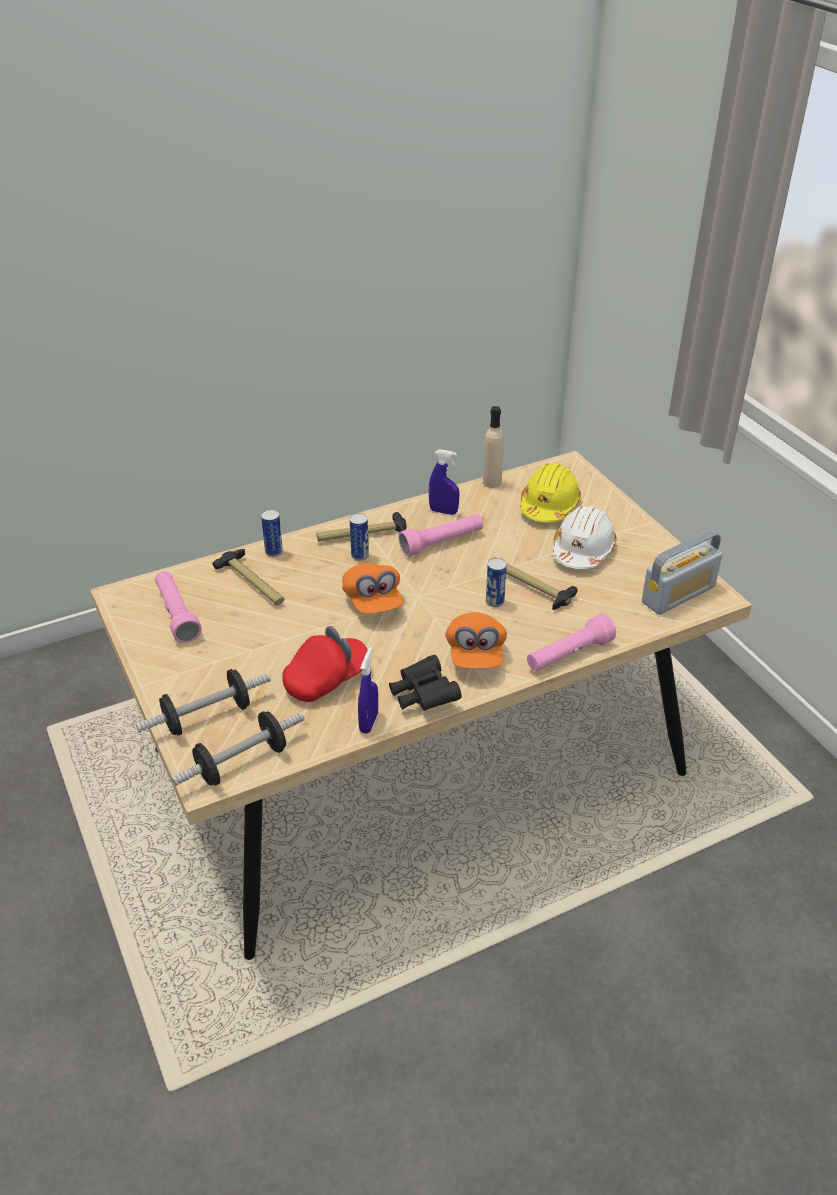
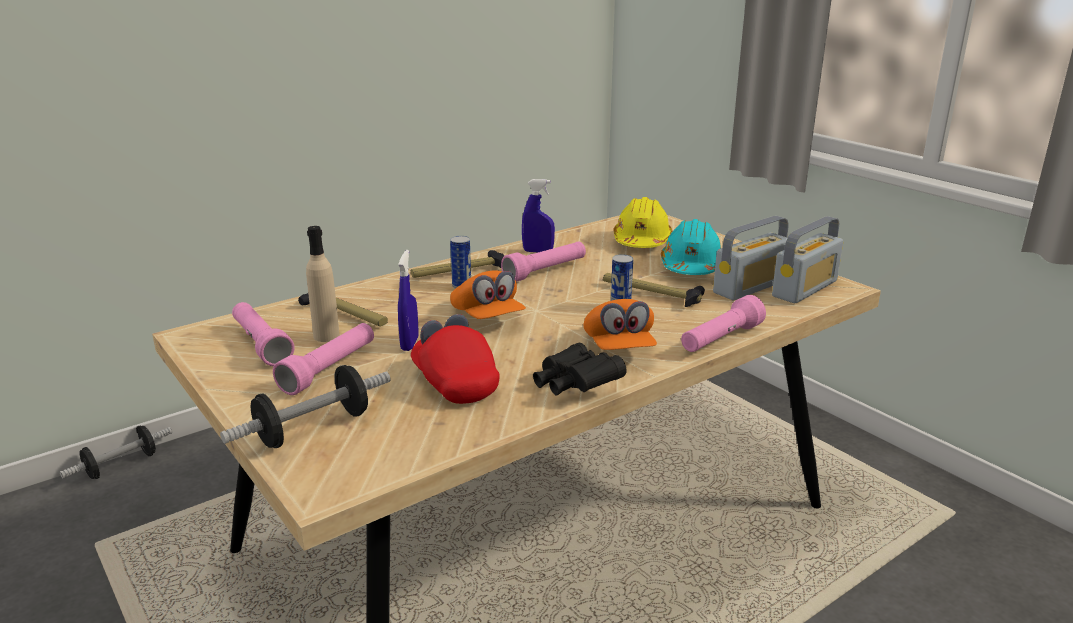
camera: 10 degrees left, 15 degrees down
(228, 652) = (330, 369): none -> pink flashlight
(241, 763) = (367, 468): dumbbell -> dumbbell (121, 465)
(274, 552) = (365, 290): can -> none
(326, 679) = (454, 382): red cap -> red cap turned 75 degrees counterclockwise
(368, 722) = (518, 414): blue spray bottle -> blue spray bottle (409, 344)
(492, 482) = (578, 230): beige bottle -> beige bottle (326, 336)
(582, 550) = (691, 266): white hard hat -> turquoise hard hat
(627, 586) = (750, 287): none -> radio

